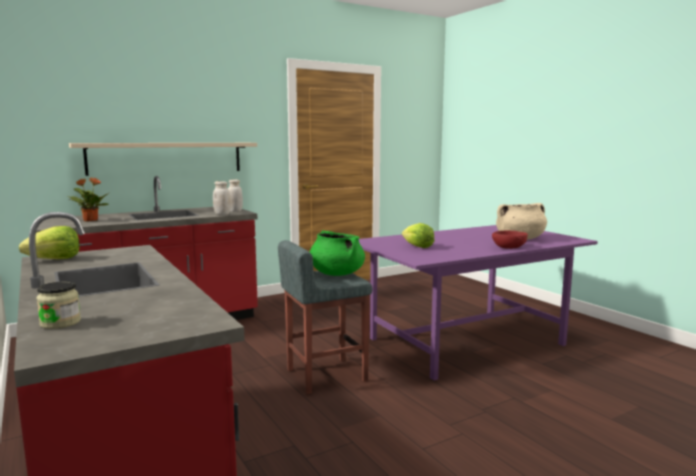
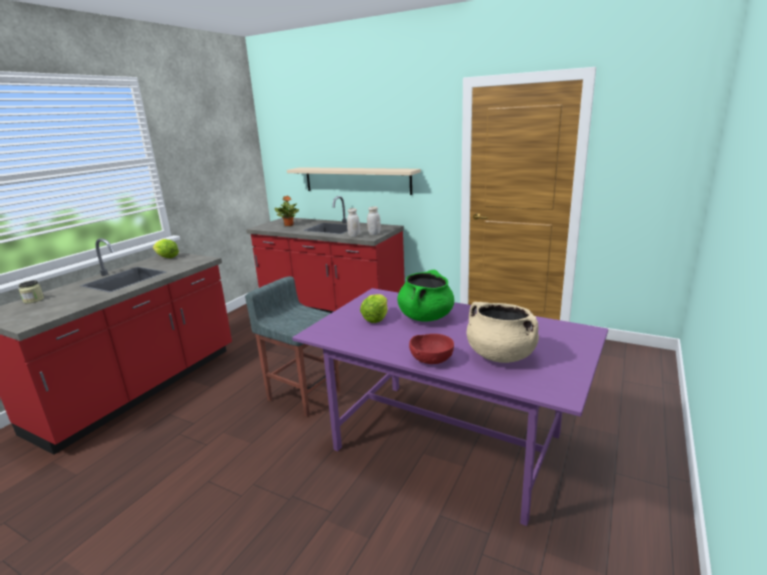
camera: 60 degrees right, 10 degrees up
(336, 274) = (308, 317): green cooking pot -> green cooking pot (426, 317)

